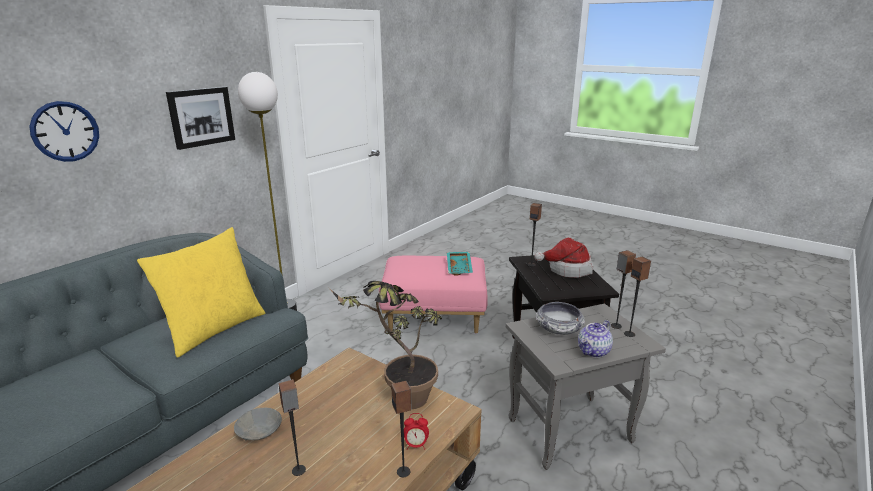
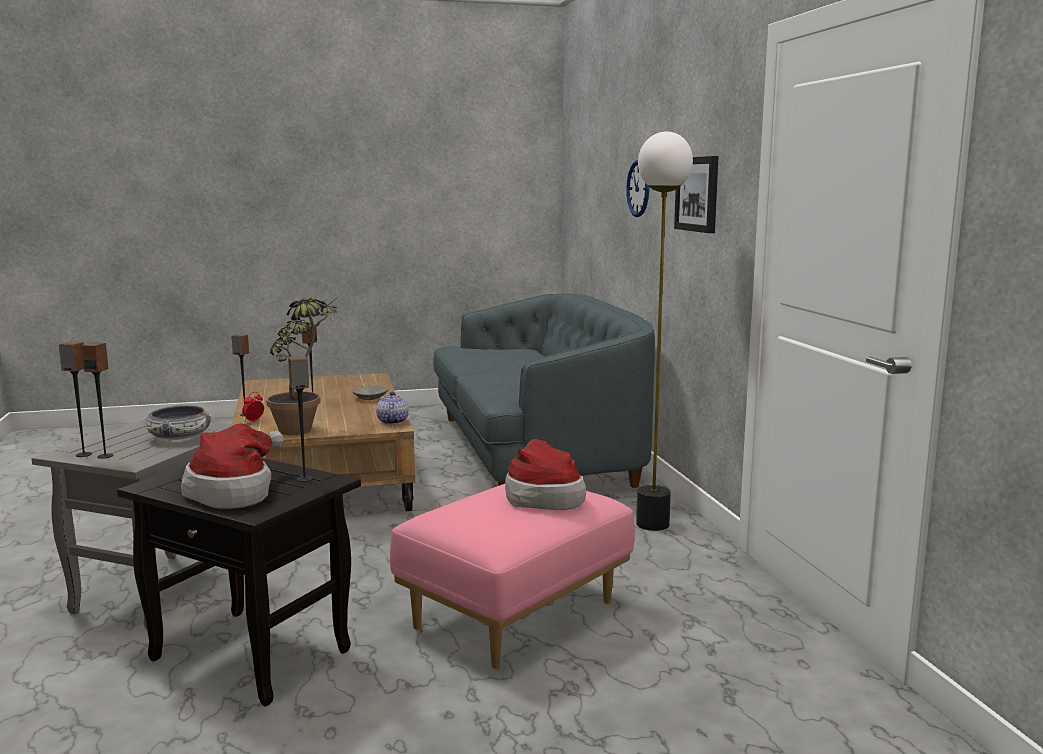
camera: 130 degrees right, 10 degrees down
(214, 329) = (513, 382): yellow pillow -> none
(417, 263) = (543, 497): none -> hat
(460, 267) = (471, 516): turquoise tray -> none
(594, 351) = (123, 434): teapot -> teapot (392, 421)

